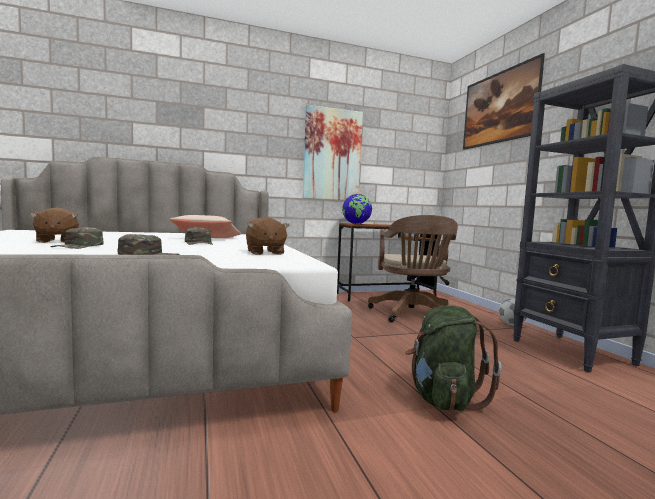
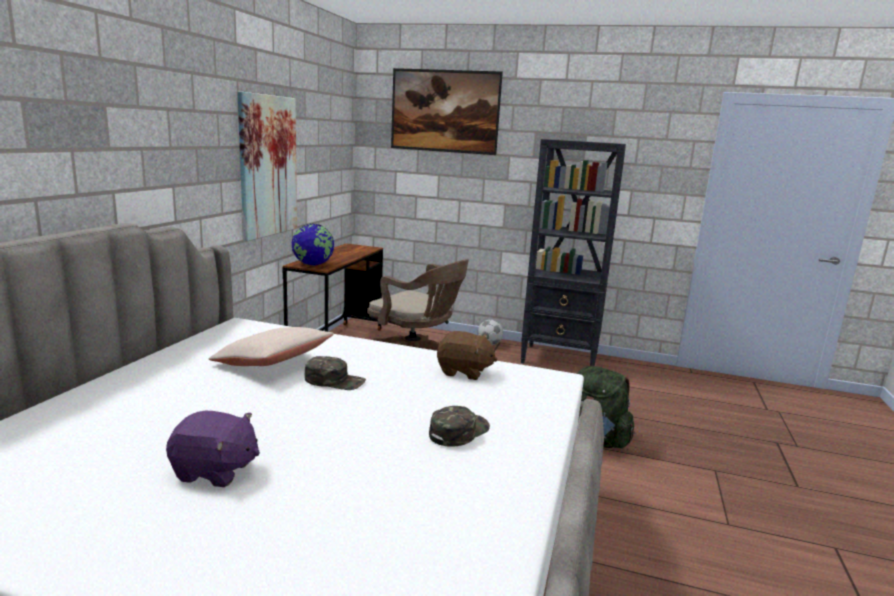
camera: 55 degrees left, 10 degrees up
(56, 241) = (215, 471): brown plush toy -> purple plush toy
(79, 246) = (317, 460): green cap -> none

